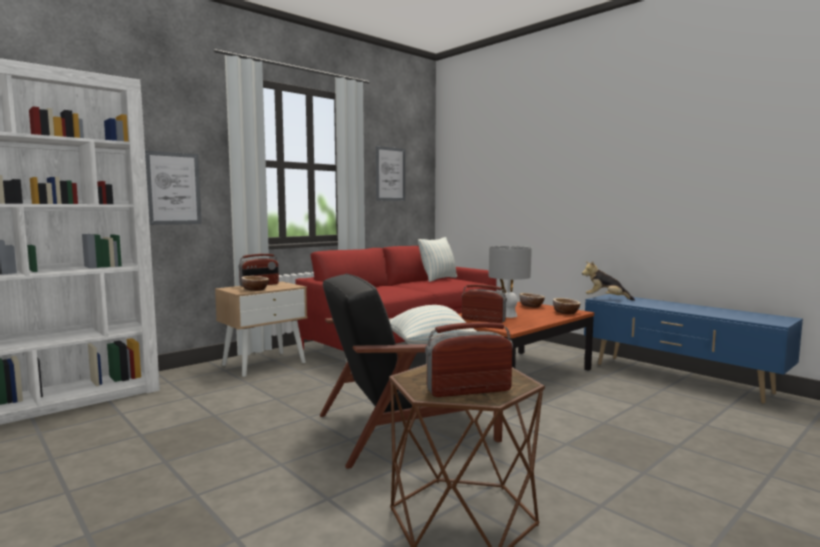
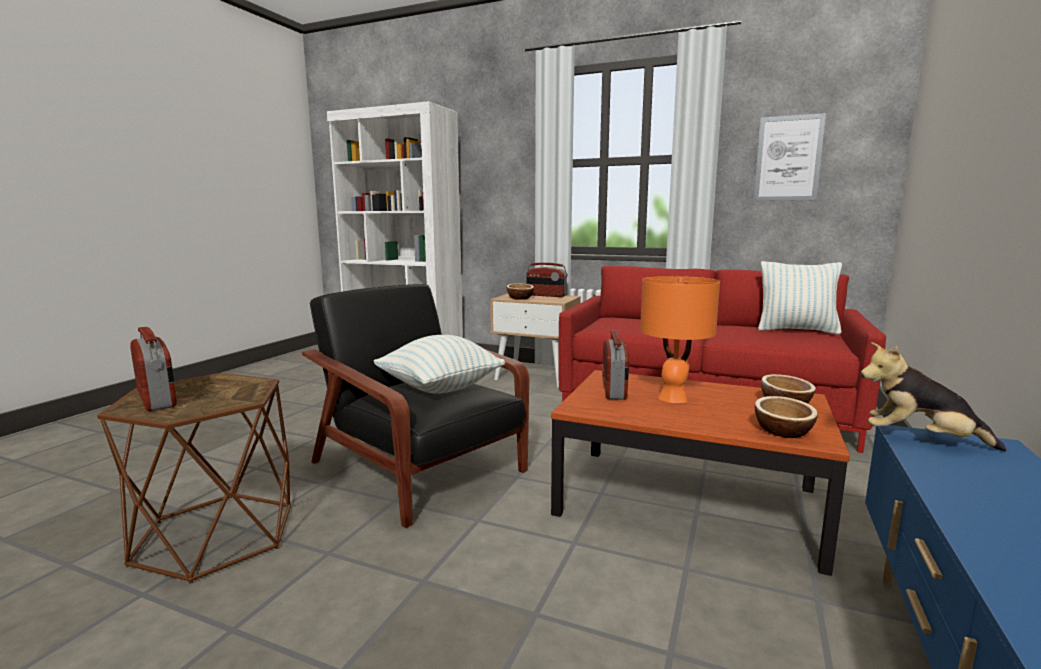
camera: 65 degrees right, 5 degrees up
(173, 188) = (495, 195): picture -> none
(508, 315) = (673, 398): grey table lamp -> orange table lamp
(605, 299) = (920, 440): plush toy -> plush toy turned 60 degrees counterclockwise

